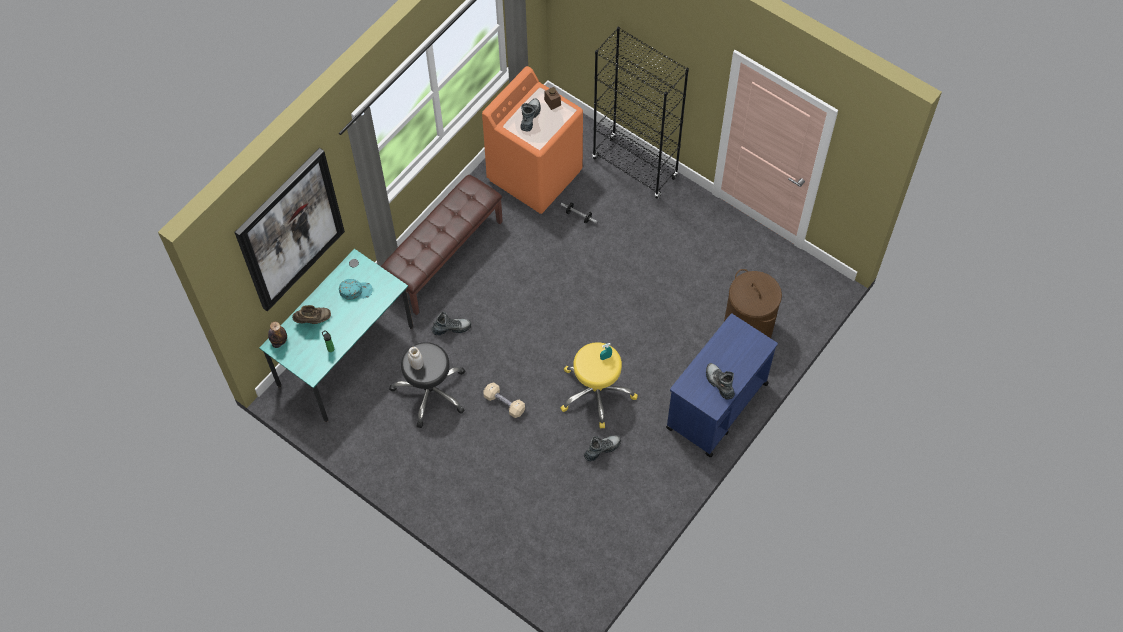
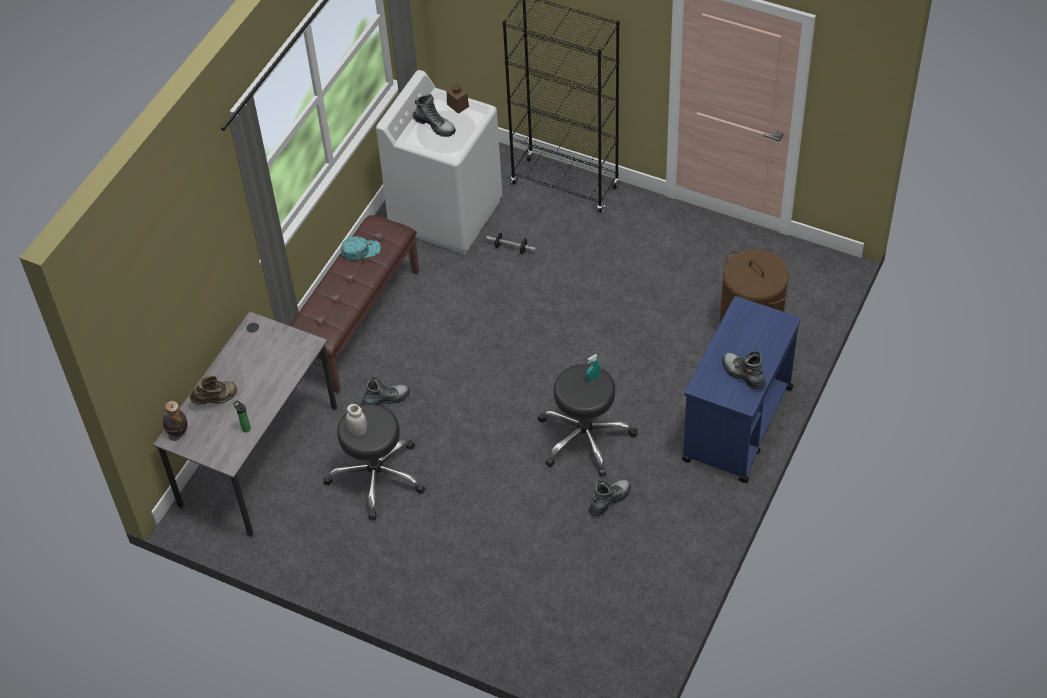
camera: 10 degrees left, 10 degrees down
(290, 230) = (175, 271): picture -> none
(346, 356) = (259, 456): turquoise desk -> grey desk
(356, 290) = (262, 357): turquoise cap -> turquoise cap (361, 250)
(504, 403) = (473, 472): beige dumbbell -> none
(530, 117) = (435, 125): boot -> boot turned 120 degrees clockwise
(535, 174) = (446, 213): orange washing machine -> white washing machine
(596, 392) = (584, 437): yellow stool -> black stool

